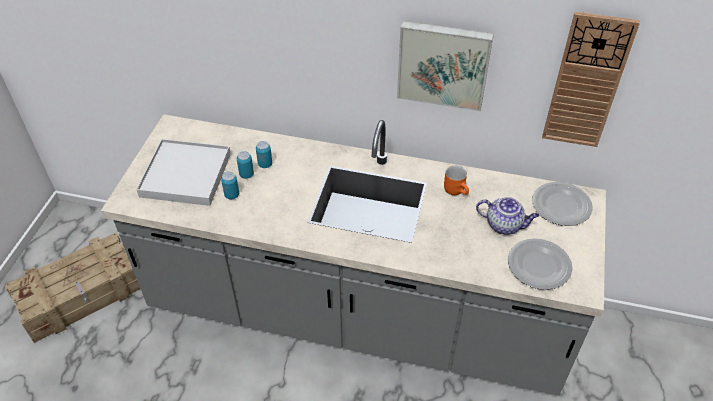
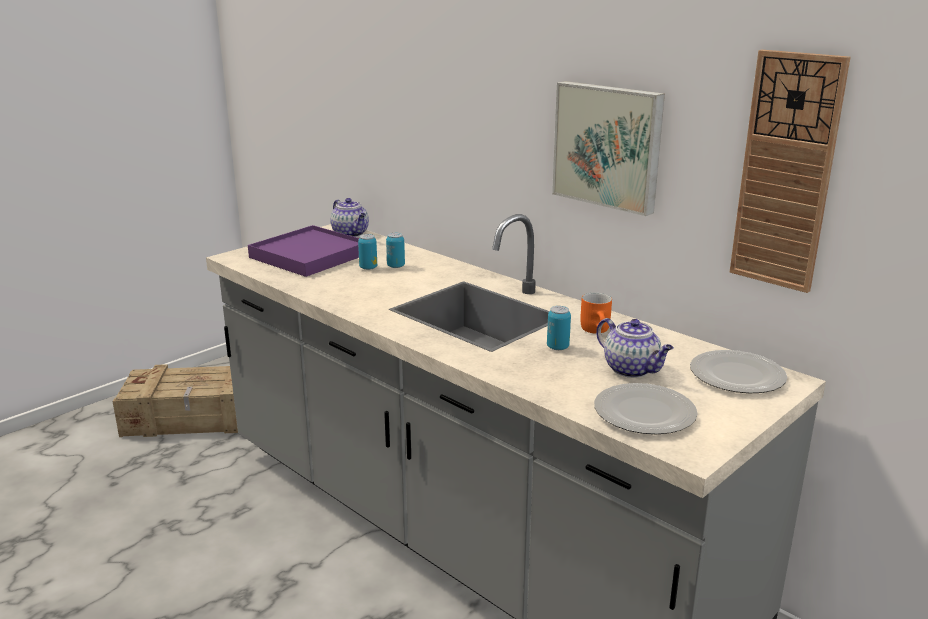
camera: 30 degrees right, 25 degrees down
(186, 175) = (310, 255): white tray -> purple tray
(190, 131) = (351, 234): none -> teapot
(232, 195) = (336, 275): can -> can (557, 347)

